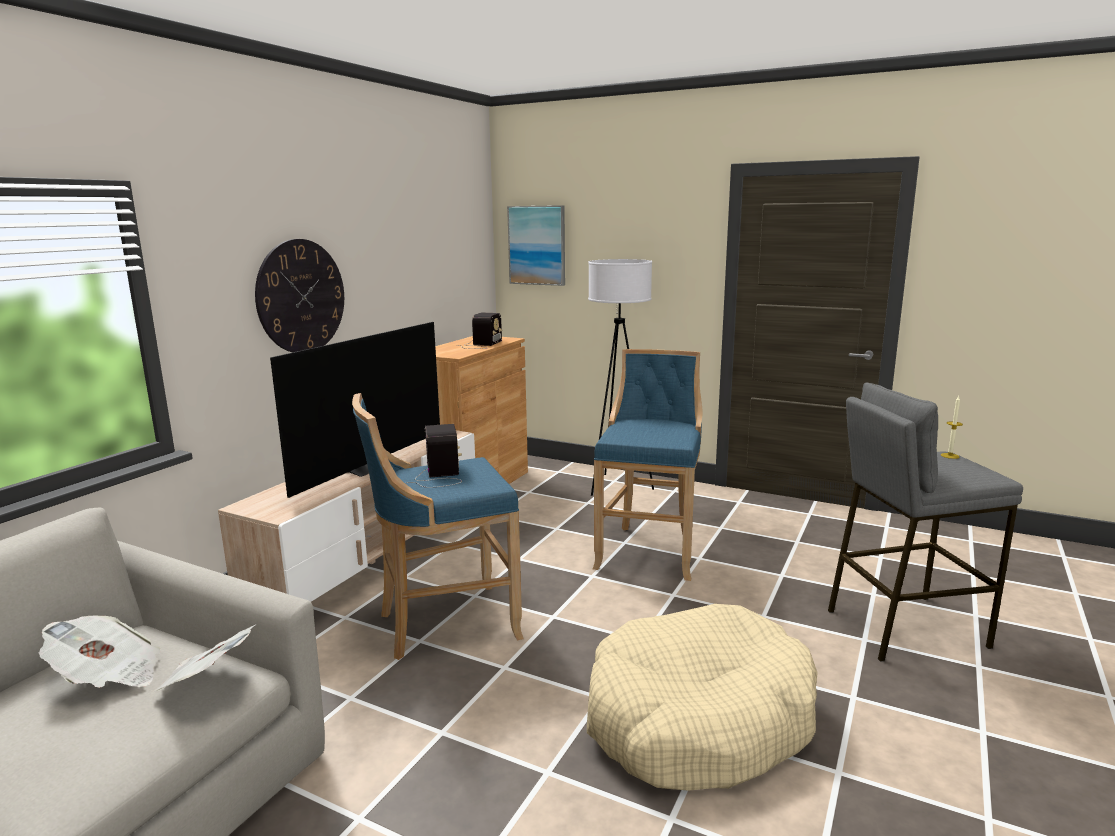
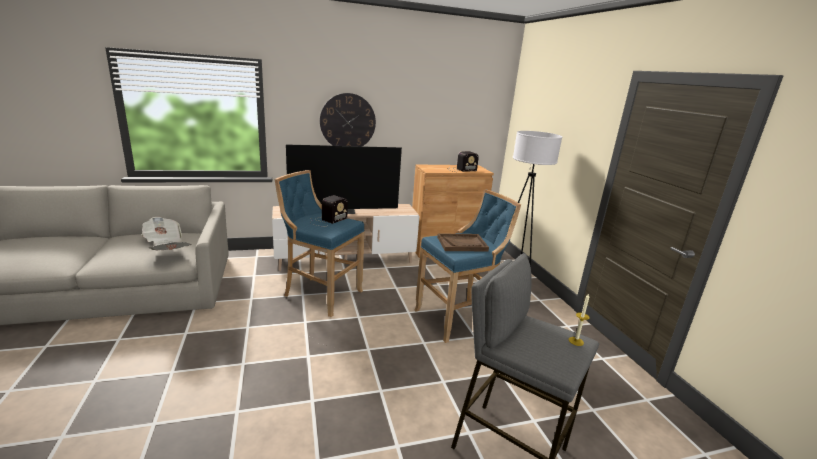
camera: 45 degrees right, 5 degrees up
(537, 245) = (527, 116): picture -> none
(650, 432) = (462, 244): none -> brown tray
(698, 719) = (318, 392): beige dog bed -> none

